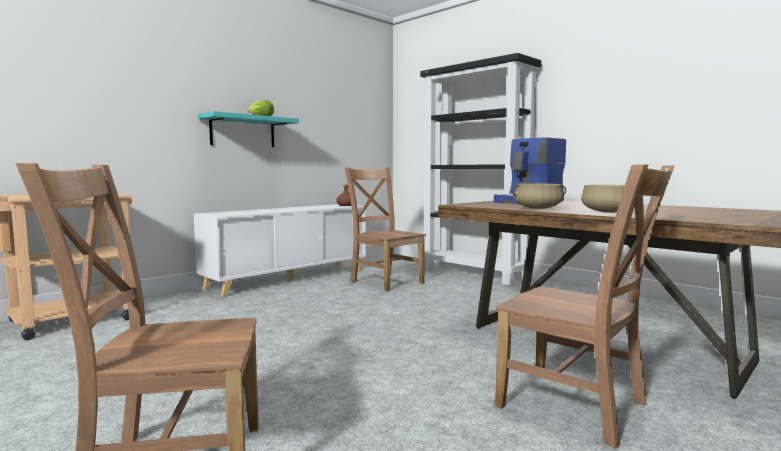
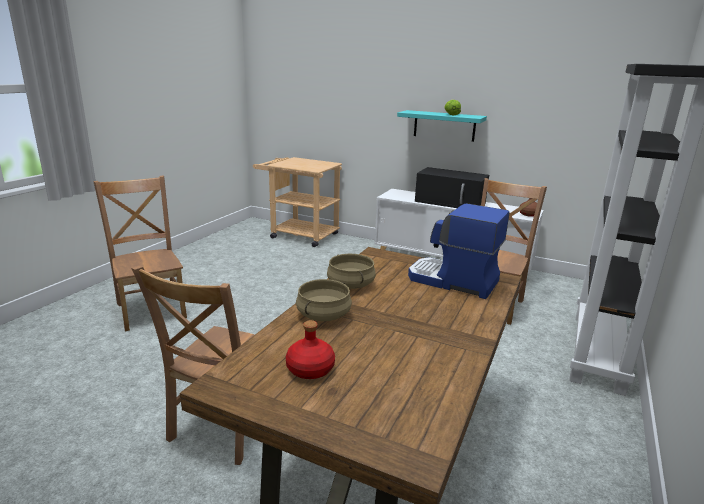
camera: 70 degrees right, 15 degrees up
(282, 209) = (451, 202): none -> black microwave
(710, 215) = (309, 369): none -> red bottle

